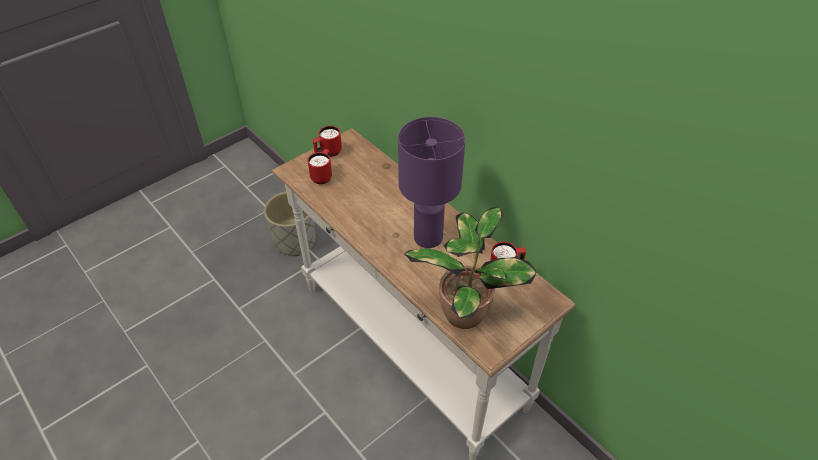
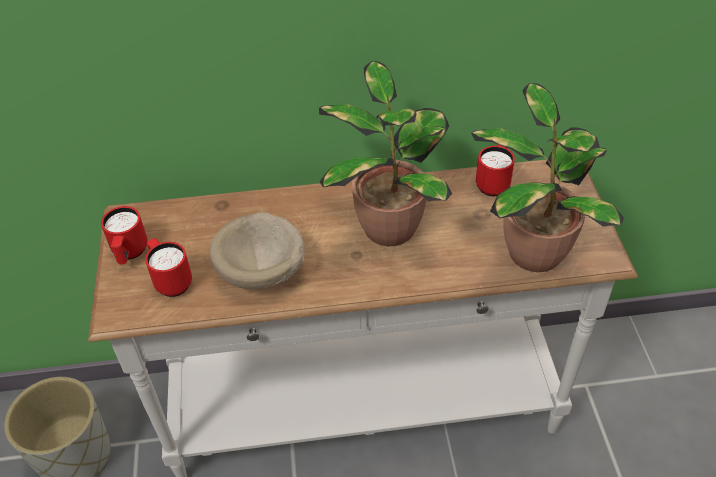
camera: 55 degrees left, 0 degrees up
(354, 205) = (263, 272): none -> beige bowl
(428, 237) = (387, 224): purple table lamp -> potted plant

